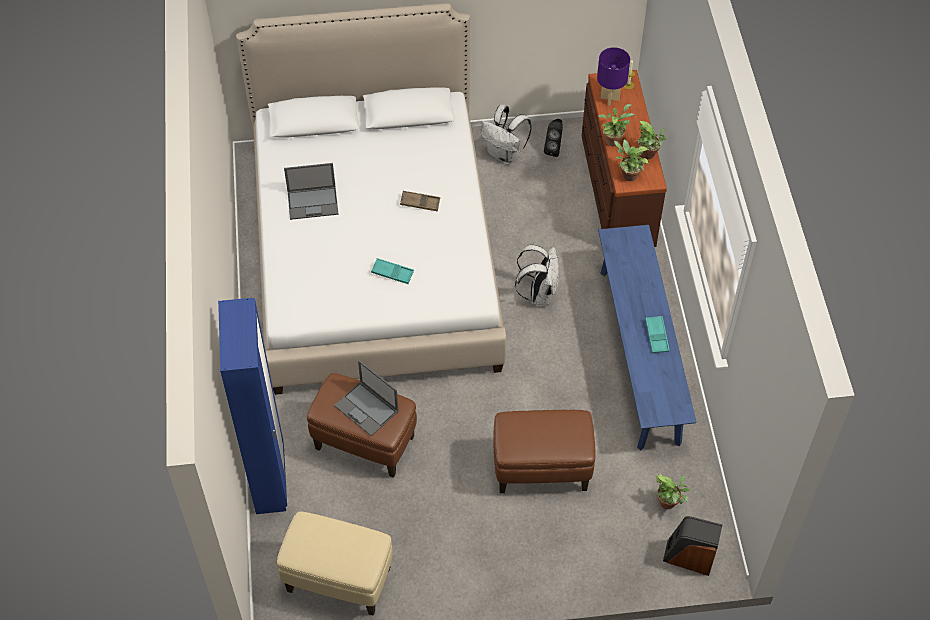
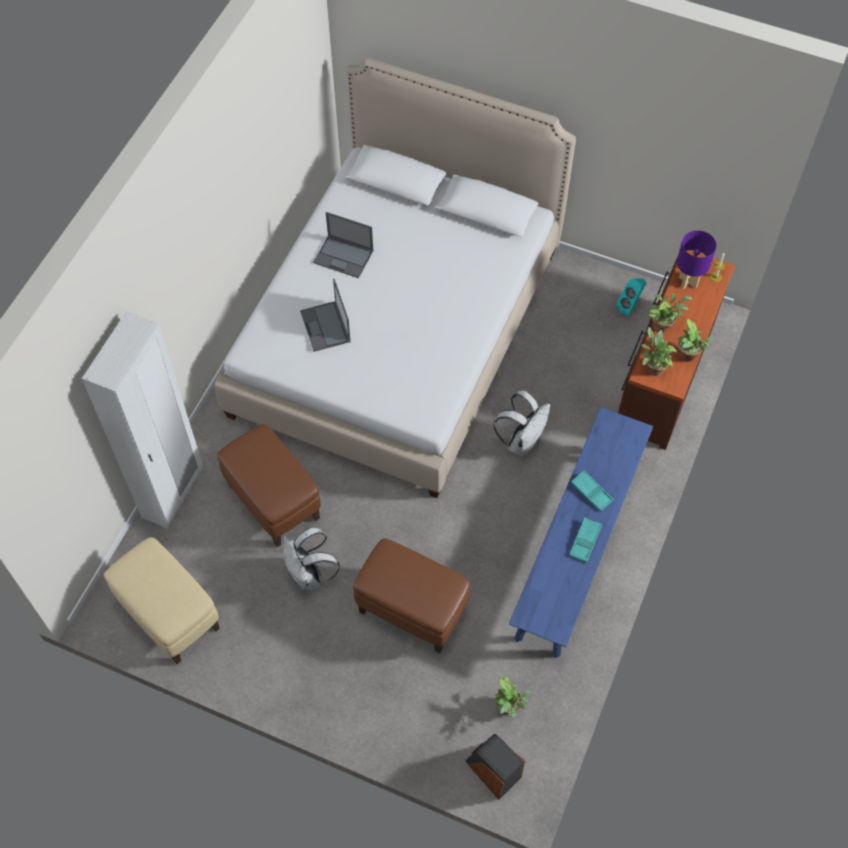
camera: 30 degrees right, 5 degrees up
(270, 480) = (173, 493): blue wardrobe -> white wardrobe
(367, 409) = (270, 473): laptop -> laptop (325, 327)
(392, 273) = (369, 357): turquoise tray -> turquoise tray (591, 492)
(420, 203) = (439, 302): brown tray -> none
(505, 155) = (579, 291): white backpack -> white backpack (309, 575)
(554, 149) = (630, 306): black speaker -> turquoise speaker

